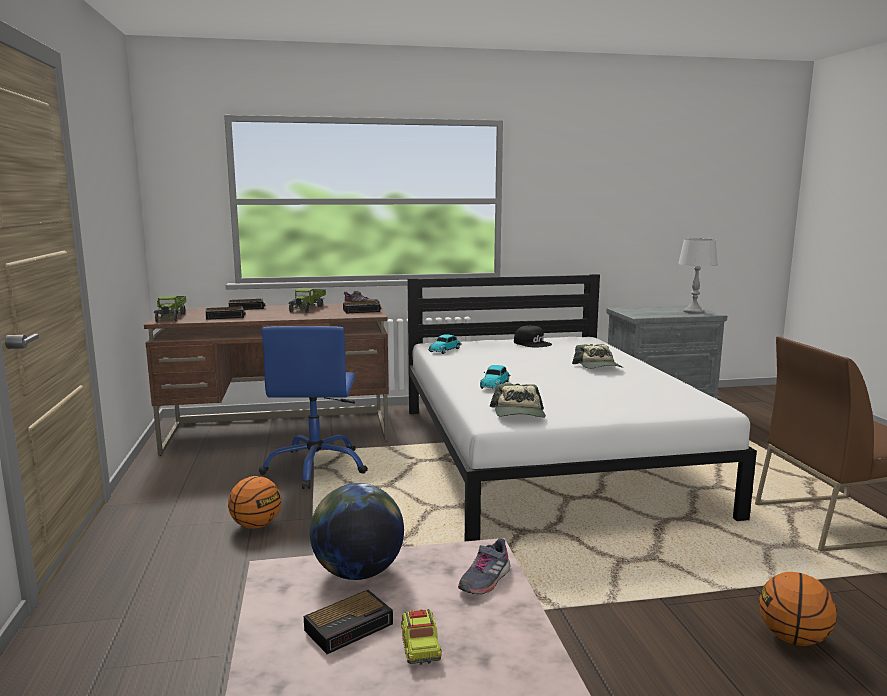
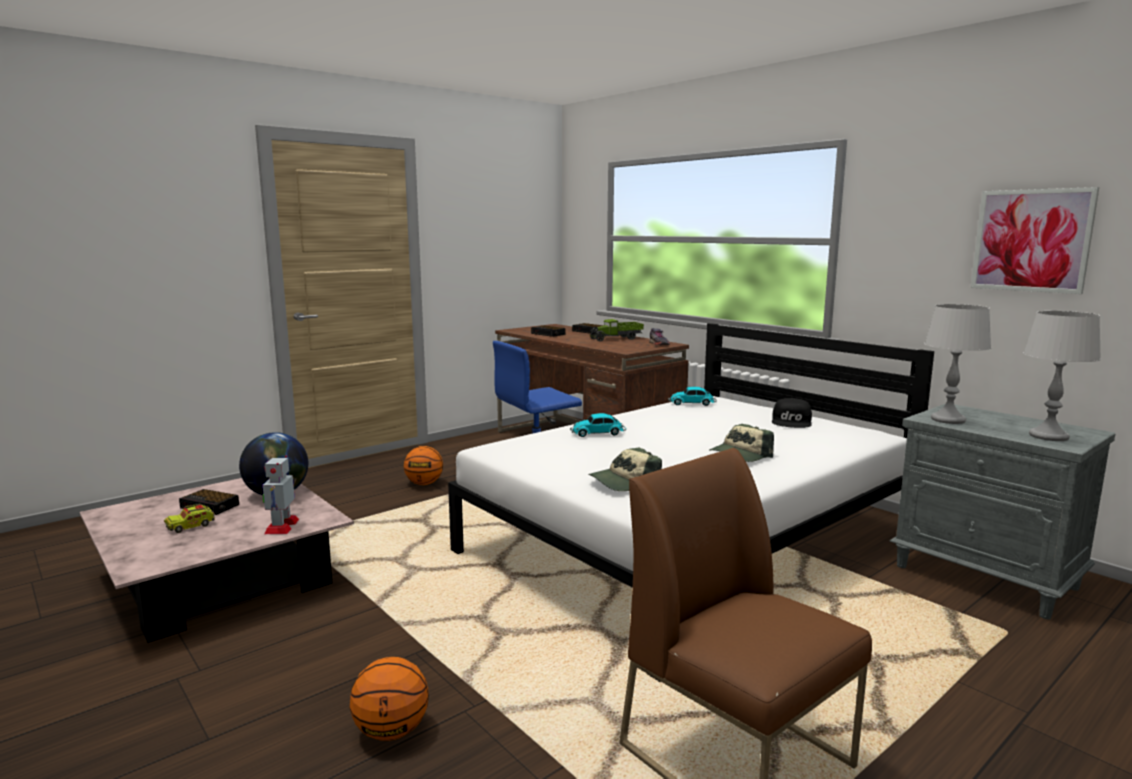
camera: 60 degrees right, 0 degrees up
(171, 317) = (526, 329): toy truck -> none
(362, 310) = (637, 347): alarm clock -> none
(484, 579) = (282, 526): grey shoe -> toy robot
(519, 414) = (517, 452): cap -> cap (624, 482)
(628, 198) = (1031, 240): none -> picture
(646, 314) = (948, 420): none -> grey table lamp

